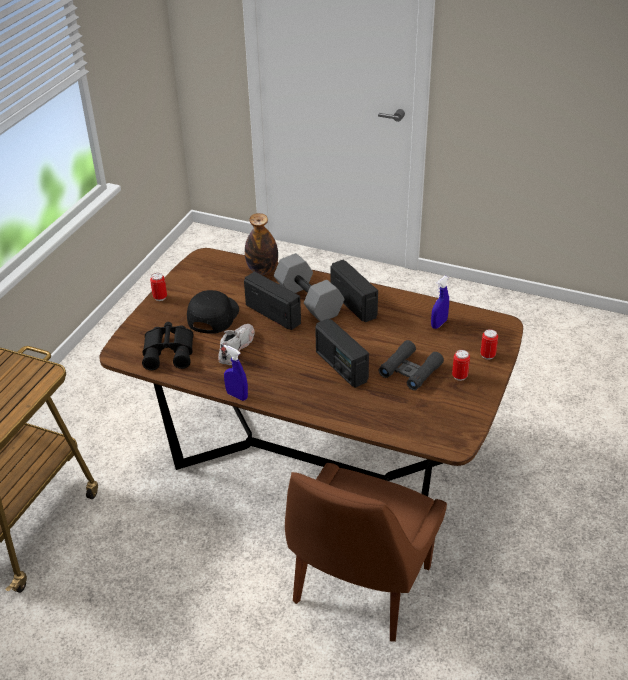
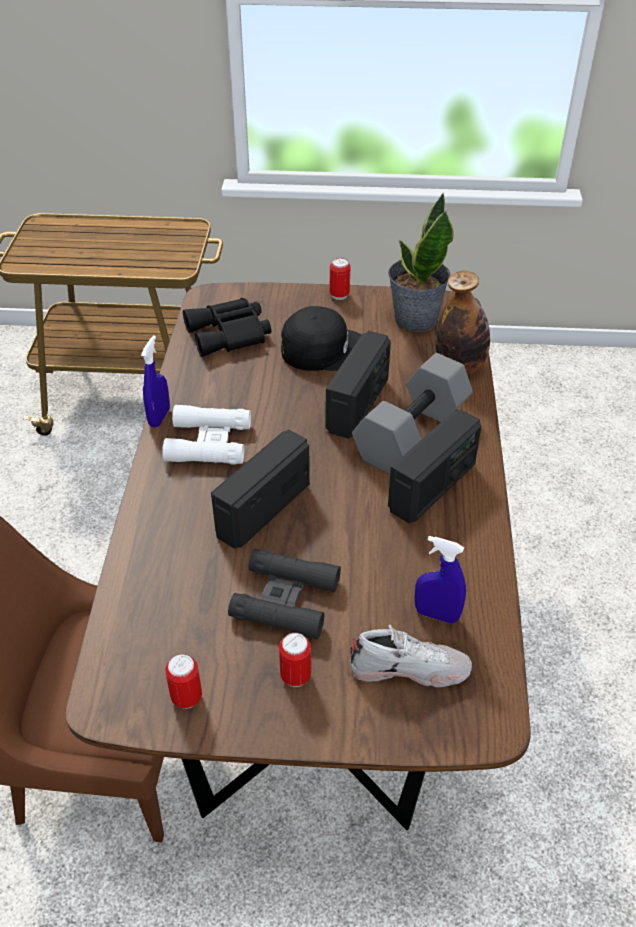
camera: 70 degrees right, 5 degrees up
(207, 274) = (415, 319): none -> potted plant
(236, 348) = (262, 389): white shoe -> white shoe (409, 668)
(273, 378) = (209, 442): none -> white binoculars
(487, 355) = (376, 712): can -> can (186, 698)

